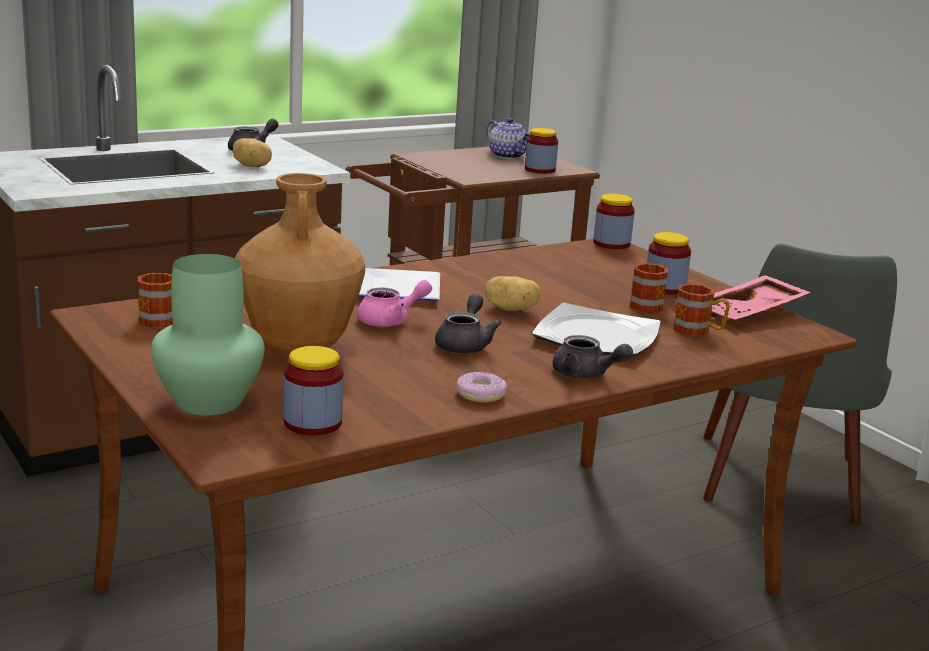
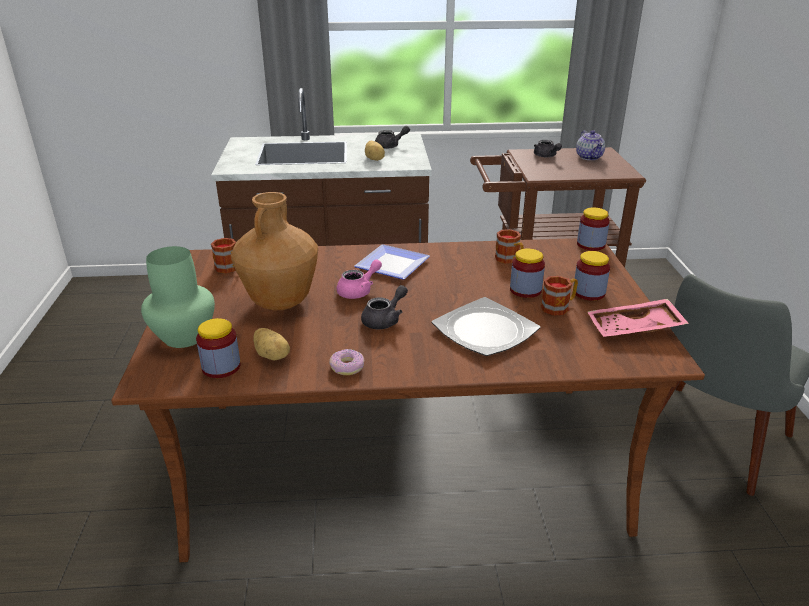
camera: 30 degrees right, 10 degrees up
(391, 321) = (359, 291): pink teapot -> pink teapot turned 45 degrees counterclockwise
(511, 309) = (450, 294): potato -> potato (272, 355)
(540, 170) = (600, 172): jar -> jar (525, 290)
(586, 375) = (438, 365): grey teapot -> grey teapot (546, 156)
(698, 331) = (571, 339): mug -> mug (510, 260)

